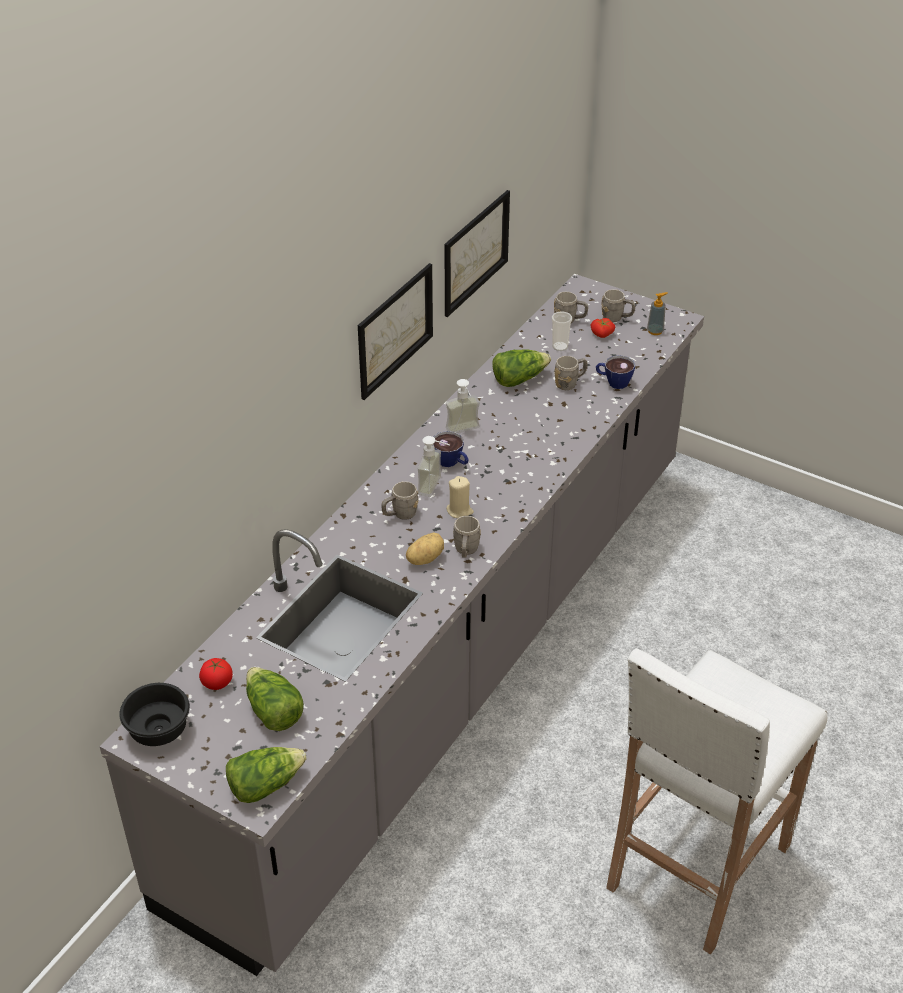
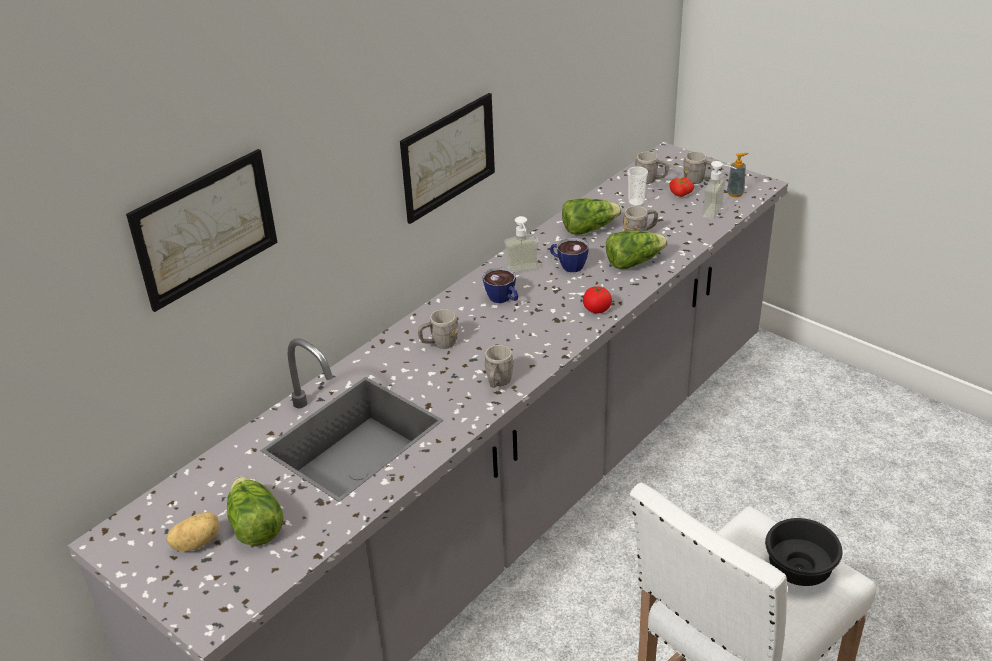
camera: 10 degrees right, 5 degrees down
(161, 729) = (135, 533): black bowl -> black bowl (801, 569)
(217, 682) = (207, 491): tomato -> tomato (597, 309)
(265, 784) = (223, 601): lettuce -> lettuce (633, 262)
(424, 558) = (453, 386): potato -> potato (196, 542)
(436, 487) = (482, 321): soap dispenser -> soap dispenser (718, 213)
(459, 511) = (500, 344): beige candle -> none
(476, 252) = (546, 94): picture -> picture (205, 228)
(613, 382) = (684, 236): cup -> cup (568, 265)

